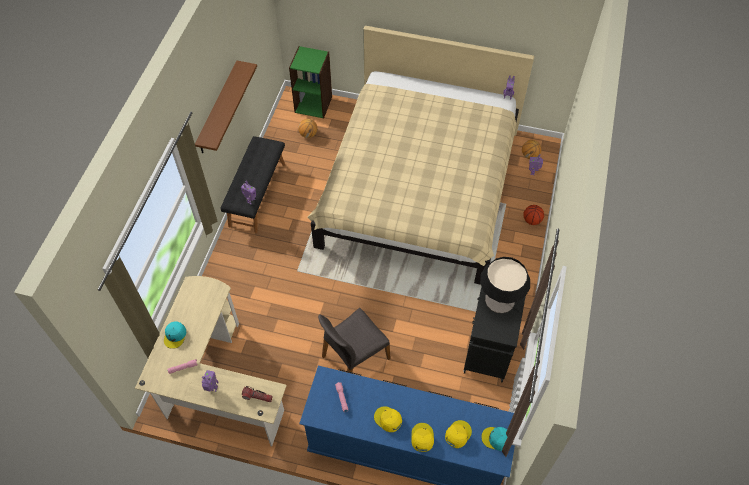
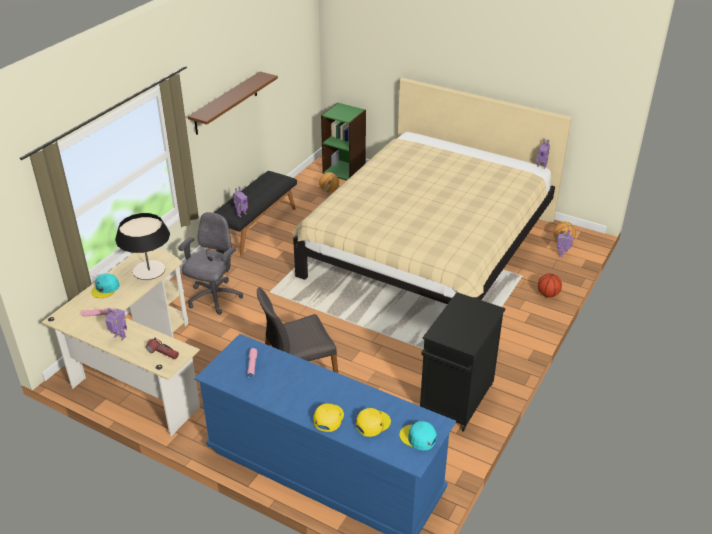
camera: 15 degrees right, 20 degrees down
(250, 289) = (214, 298): none -> grey office chair
(388, 419) = (295, 394): yellow cap -> none
(499, 300) = (469, 312): table lamp -> table lamp (149, 270)

